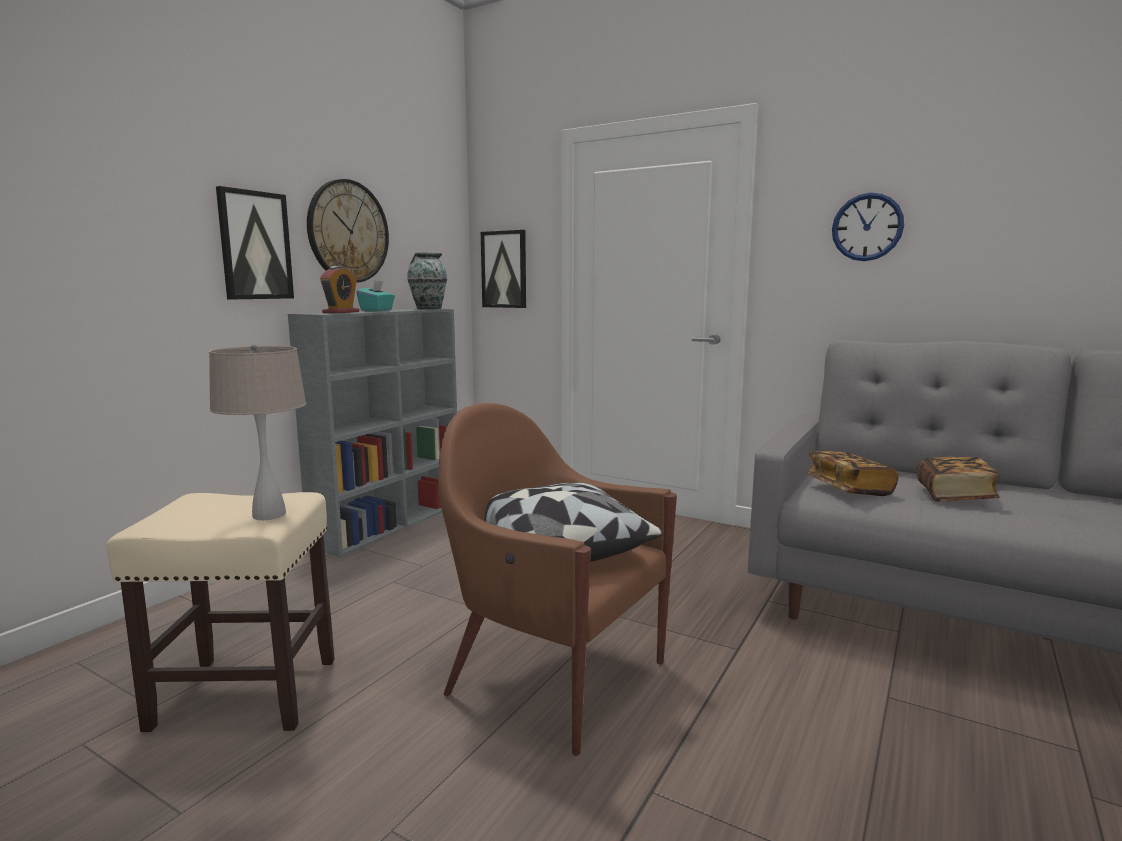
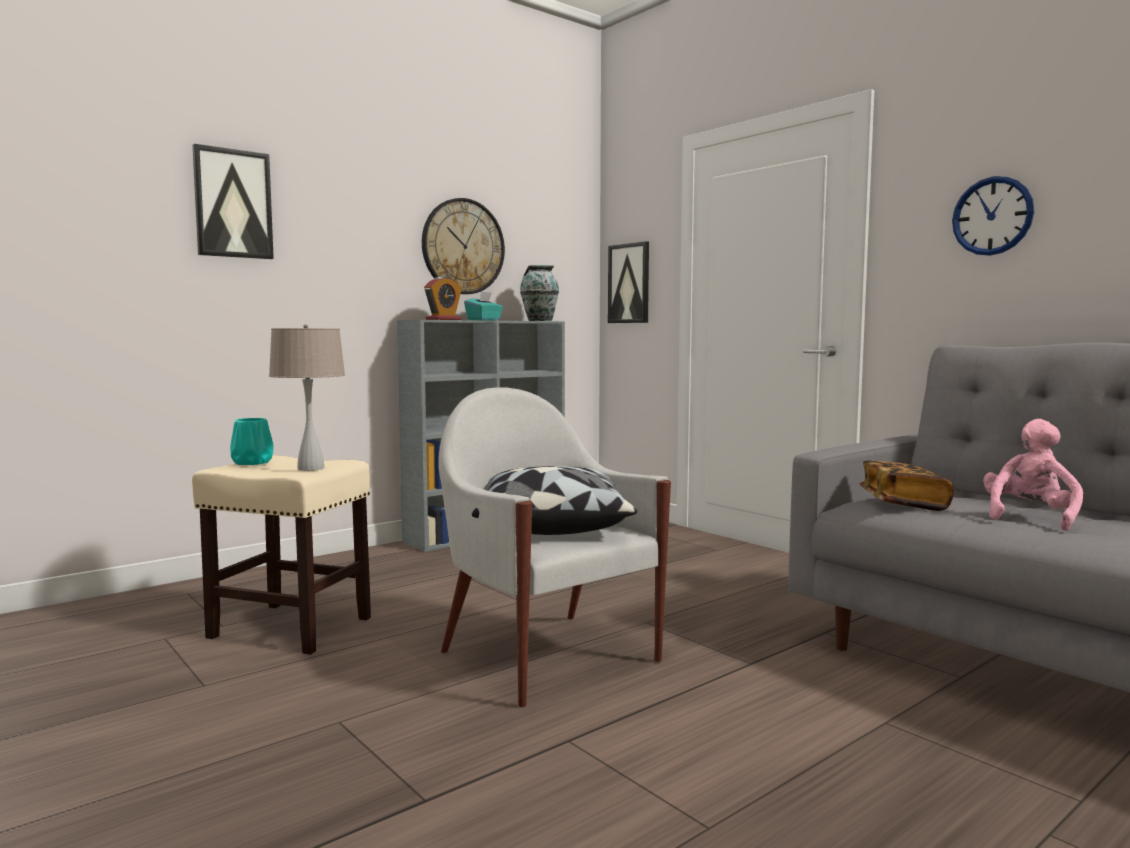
camera: 20 degrees right, 5 degrees down
(179, 511) = (252, 462): none -> turquoise vase
(255, 245) = (371, 259): picture -> picture (233, 204)
(554, 676) = (547, 655): brown armchair -> white armchair
(954, 496) = (1029, 517): book -> pink plush toy

